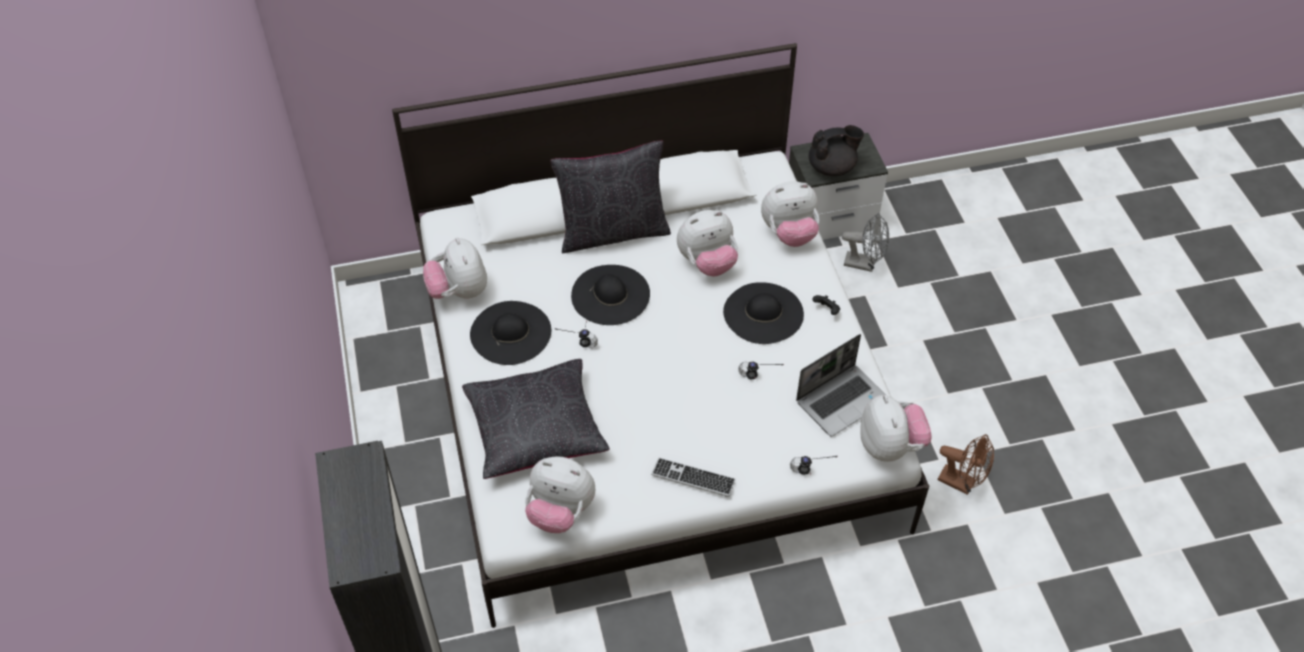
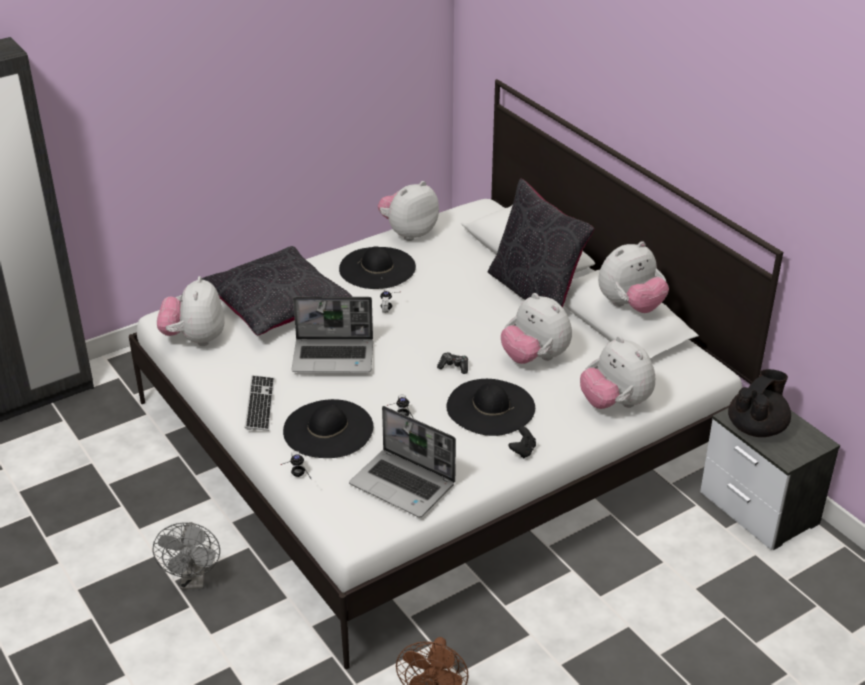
camera: 70 degrees right, 15 degrees down
(610, 295) = (454, 309): black hat -> black hat (328, 429)
(646, 403) = (334, 357): none -> laptop
(697, 320) = (454, 367): none -> game controller
(832, 167) = (757, 427): black teapot -> black teapot turned 105 degrees counterclockwise
(864, 264) = (711, 552): grey fan -> grey fan (193, 580)
(890, 446) = (359, 533): plush toy -> plush toy (630, 306)

